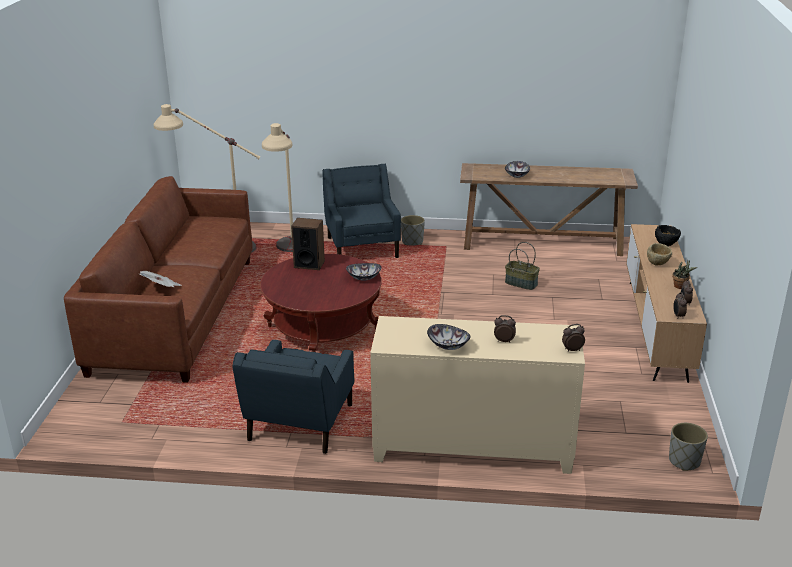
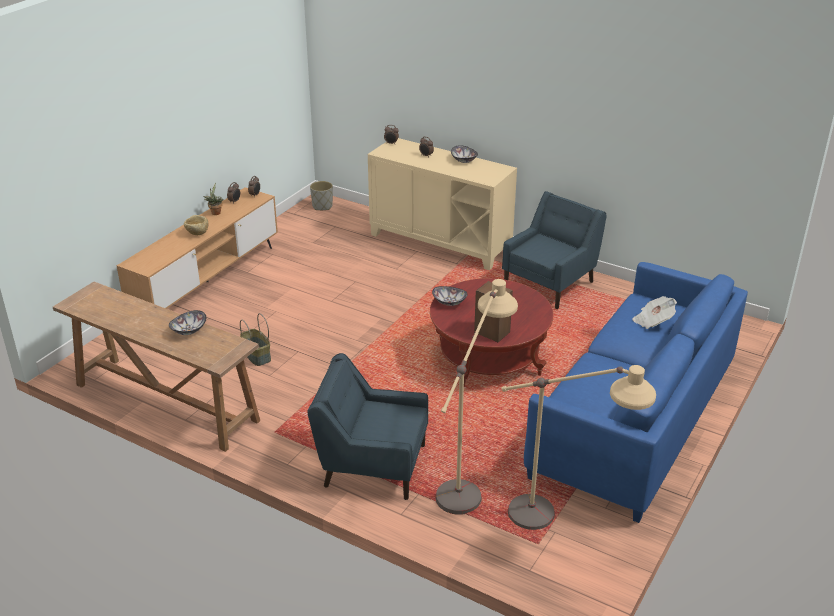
camera: 155 degrees left, 5 degrees up
(175, 314) = (634, 419): brown sofa -> blue sofa
(362, 246) = (372, 465): blue armchair -> blue armchair turned 90 degrees clockwise
(412, 242) = (305, 454): grey planter -> none
(666, 244) = (157, 248): black bowl -> none

